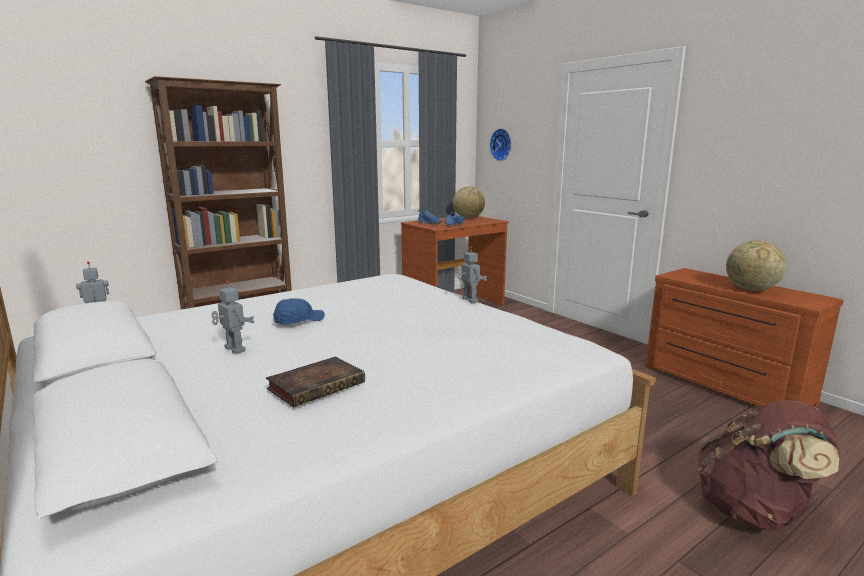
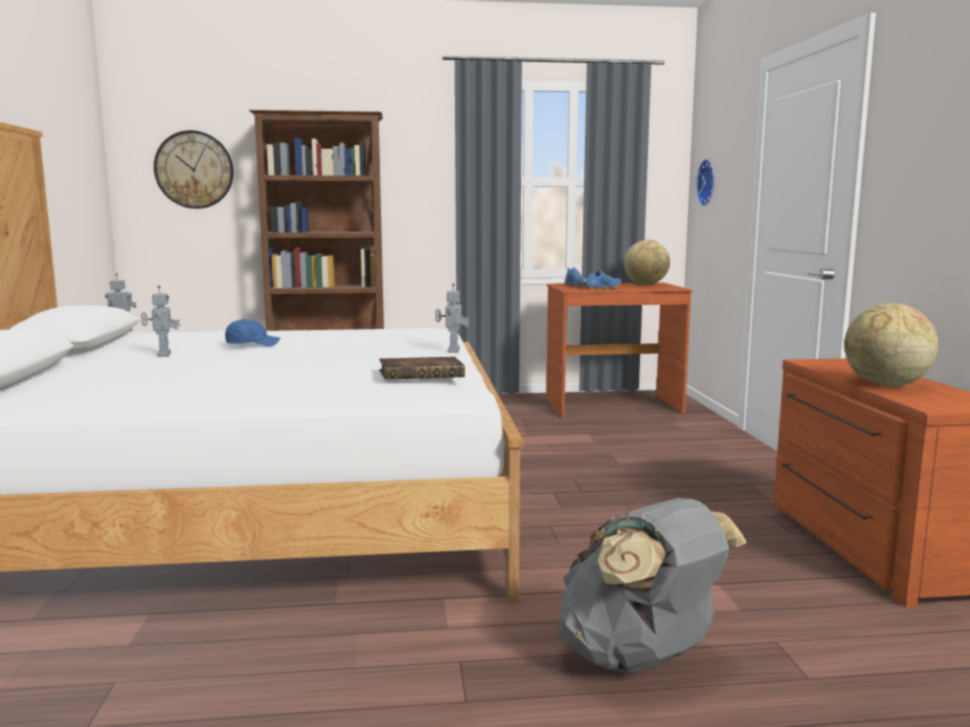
camera: 30 degrees right, 5 degrees down
(76, 134) = (194, 170): none -> wall clock
(318, 385) = (159, 377): book -> book (423, 374)
(754, 511) = (640, 658): brown backpack -> grey backpack

